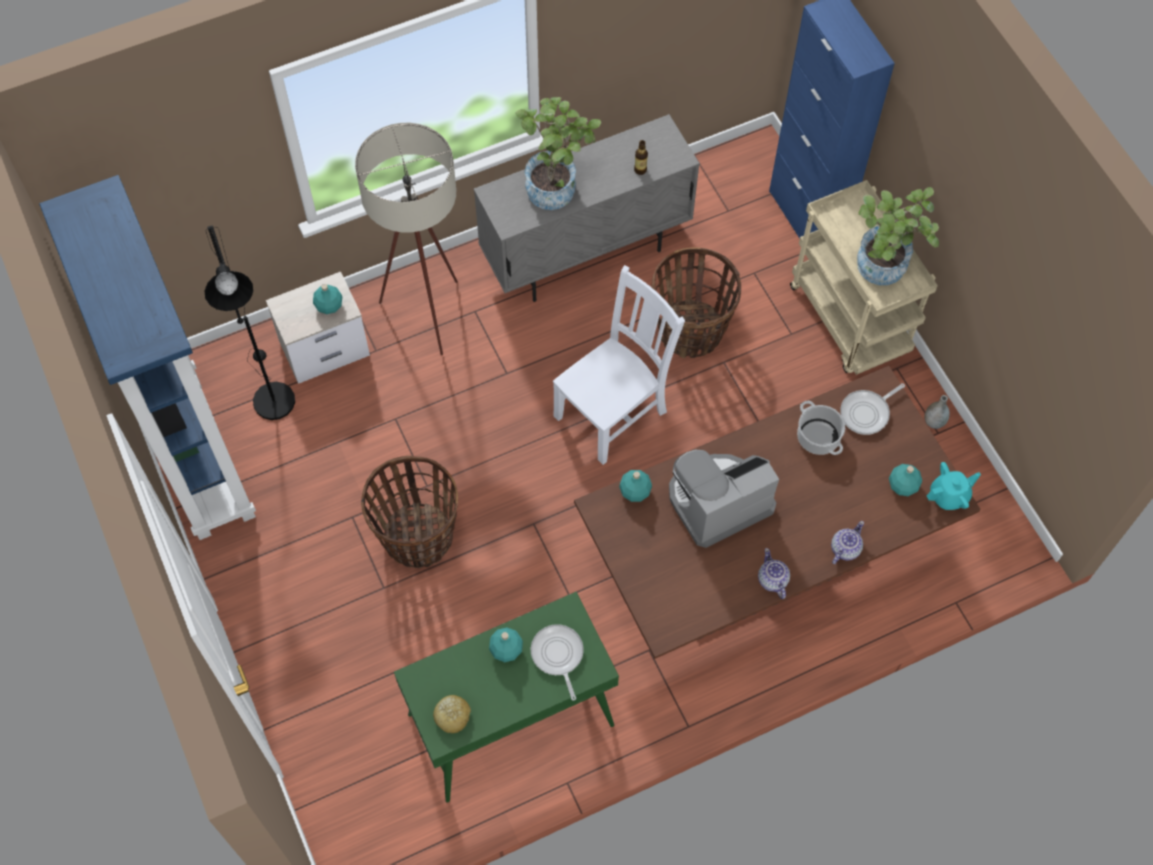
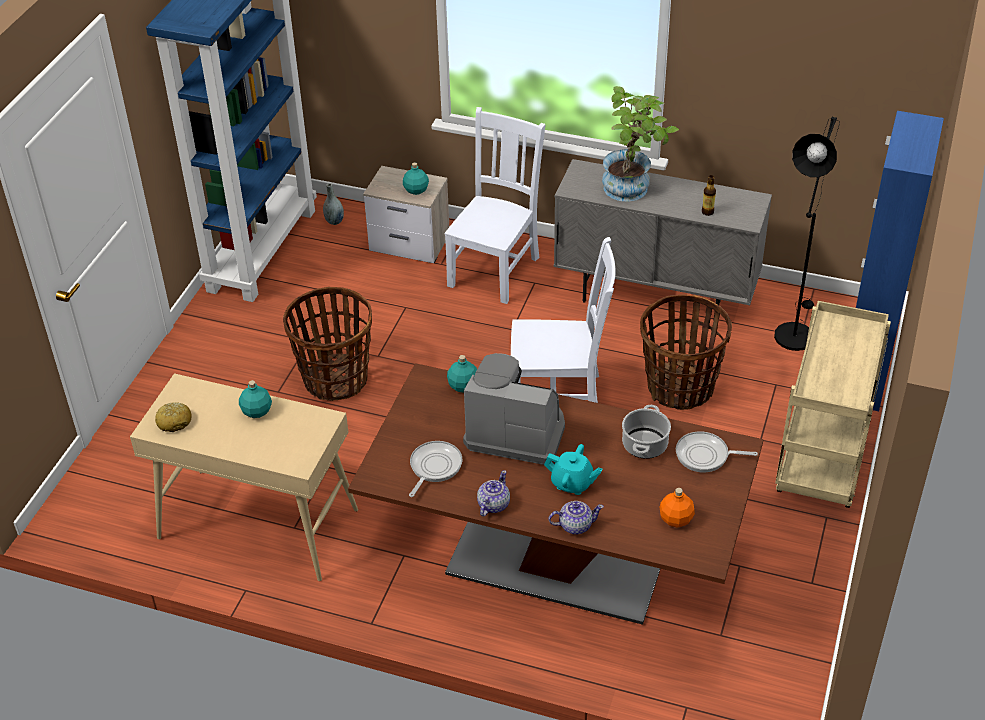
camera: 45 degrees right, 20 degrees down
(270, 394) = (345, 246): black floor lamp -> black floor lamp (794, 331)
(428, 322) = (495, 269): beige floor lamp -> white chair
(510, 721) = (257, 524): green console table -> beige console table
(558, 655) = (284, 439): frying pan -> frying pan (434, 467)
(881, 272) = (832, 380): potted plant -> none
(902, 485) = (675, 519): turquoise bottle -> orange bottle
(934, 422) = (817, 573): grey vase -> grey vase (334, 221)
(949, 496) = (707, 552): turquoise teapot -> turquoise teapot (572, 483)

